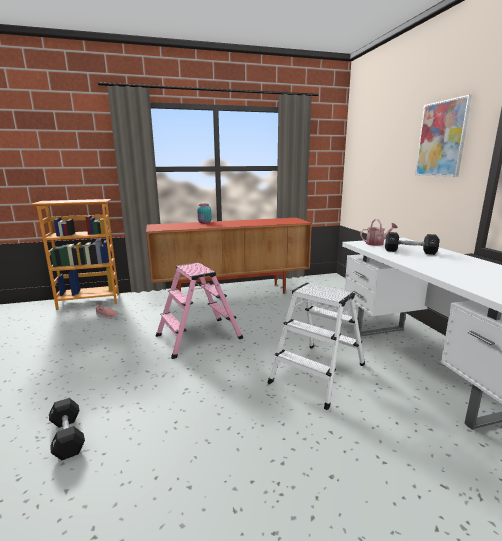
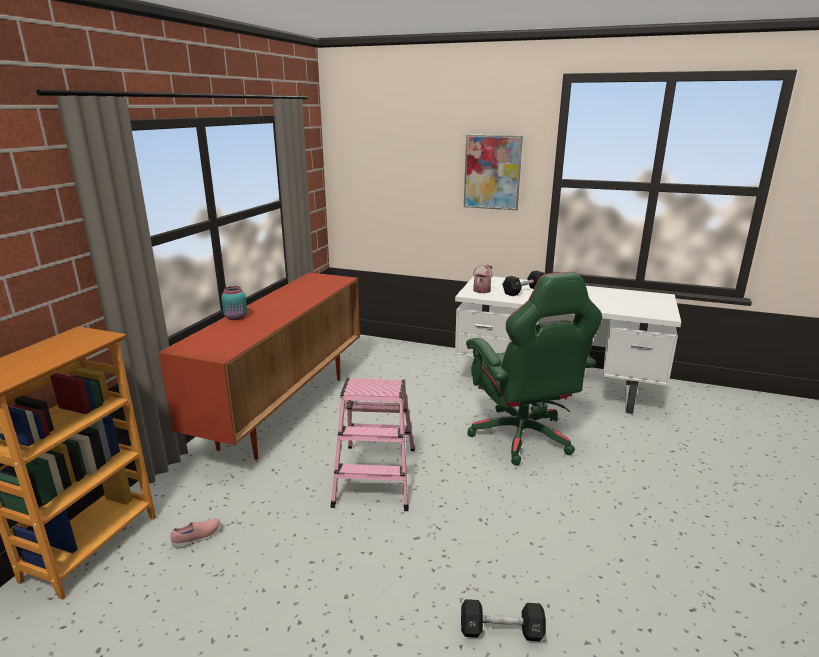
camera: 55 degrees left, 5 degrees up
(318, 373) = (521, 435): white step ladder -> green office chair

